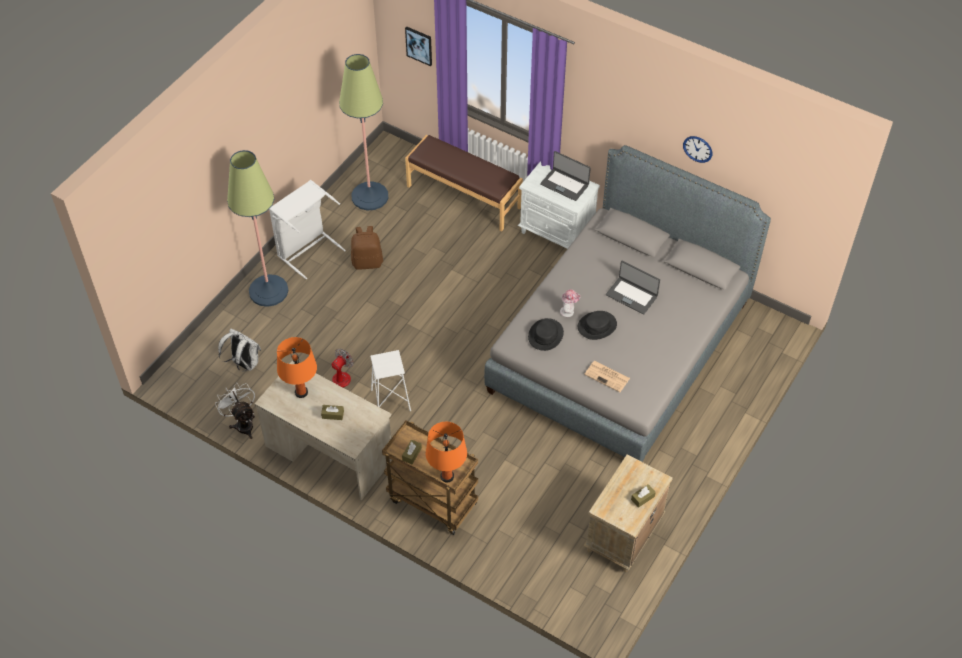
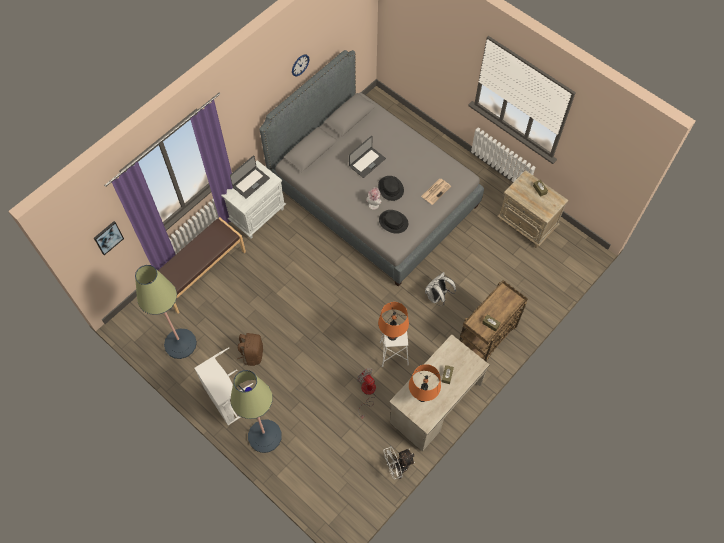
camera: 80 degrees left, 10 degrees up
(244, 364) = (338, 462): white backpack -> white backpack (437, 297)
(447, 476) = (512, 303): orange table lamp -> orange table lamp (392, 336)

